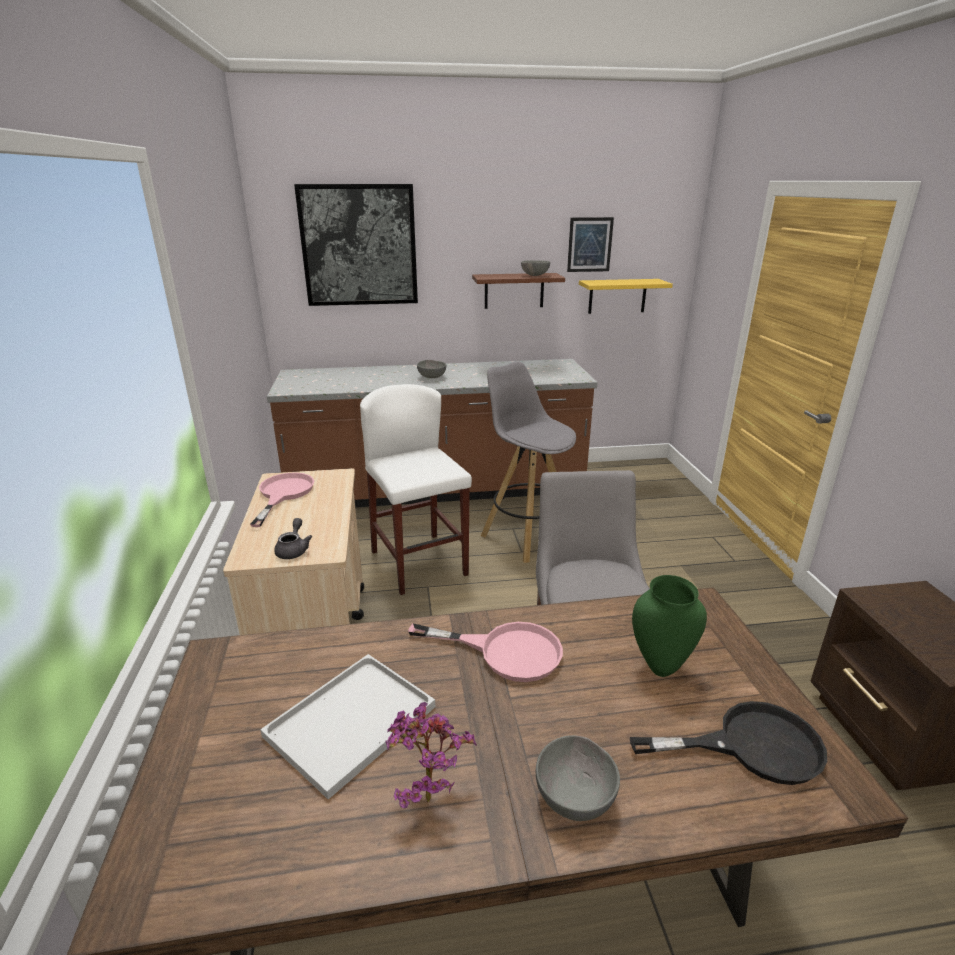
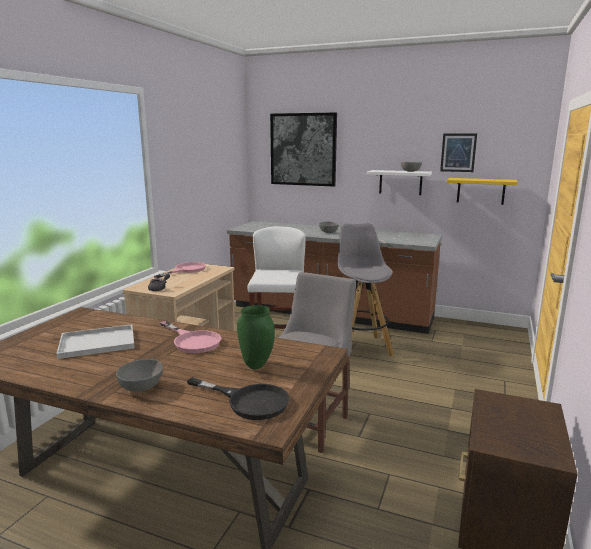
camera: 30 degrees right, 10 degrees down
(426, 792) = (91, 368): potted plant -> none
(514, 290) = (400, 182): brown shelf -> white shelf

